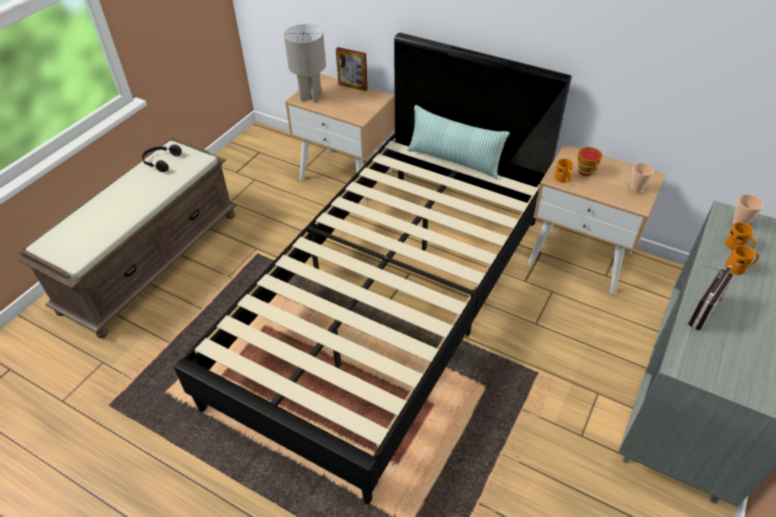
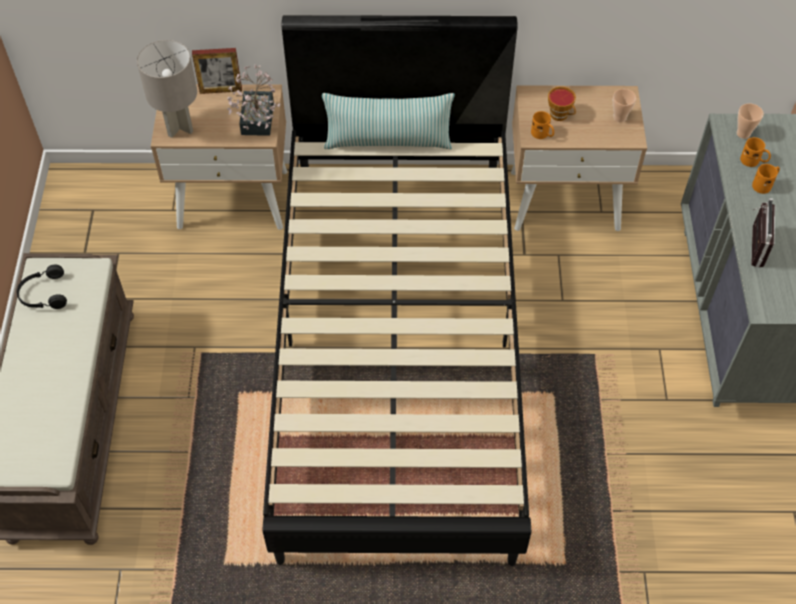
camera: 30 degrees left, 10 degrees up
(360, 110) = (256, 123): none -> potted plant

